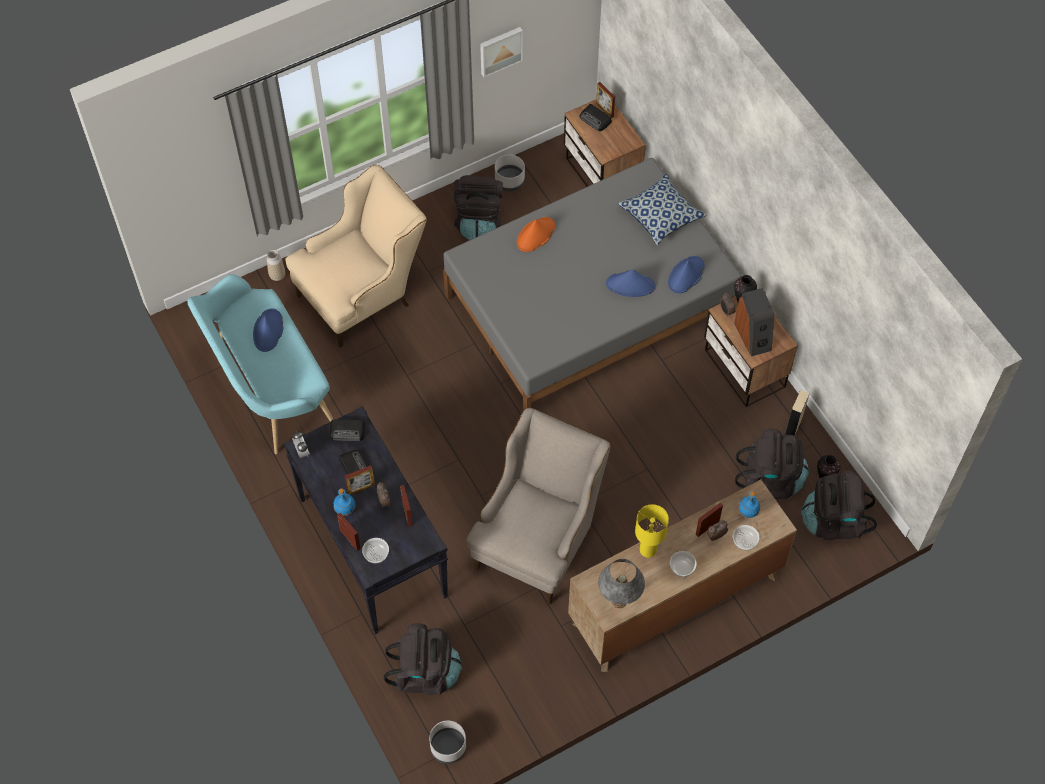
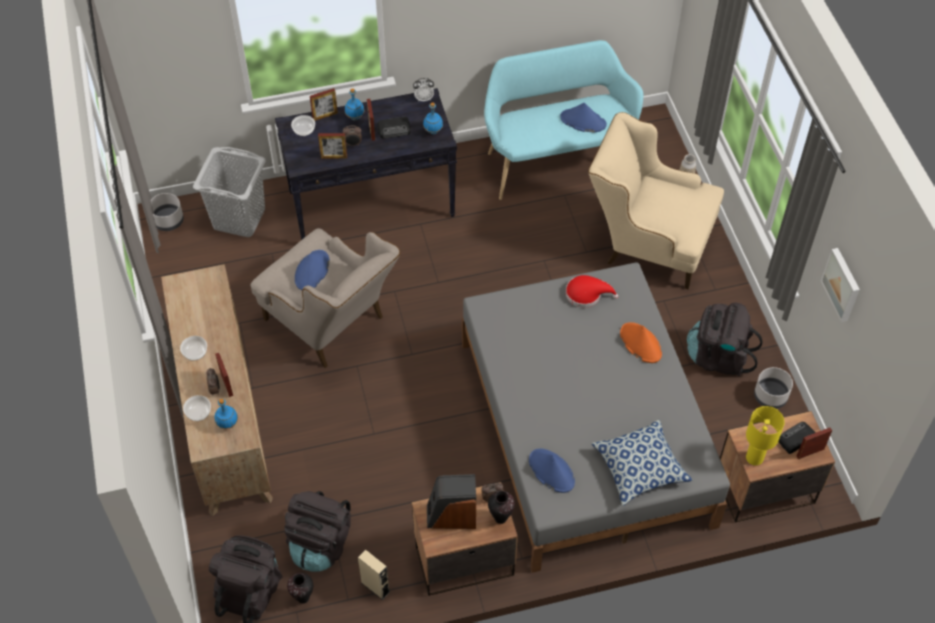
camera: 105 degrees right, 5 degrees down
(348, 431) = (433, 131): radio -> blue bottle
(363, 294) = (647, 243): beige armchair -> beige armchair turned 135 degrees clockwise
(425, 673) = (239, 218): black backpack -> grey laundry basket
(494, 283) = (586, 294): none -> red hat
(619, 601) = (184, 294): grey table lamp -> none
(630, 285) = (552, 414): blue hat -> blue hat (312, 271)
(648, 550) = (225, 330): yellow table lamp -> yellow table lamp (754, 458)

